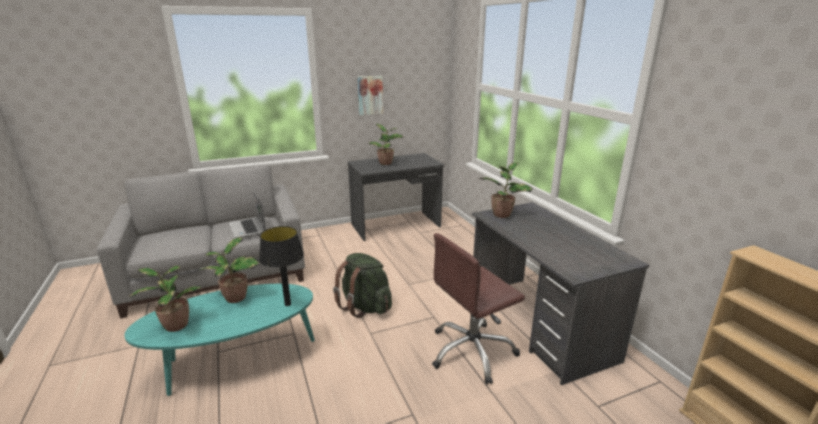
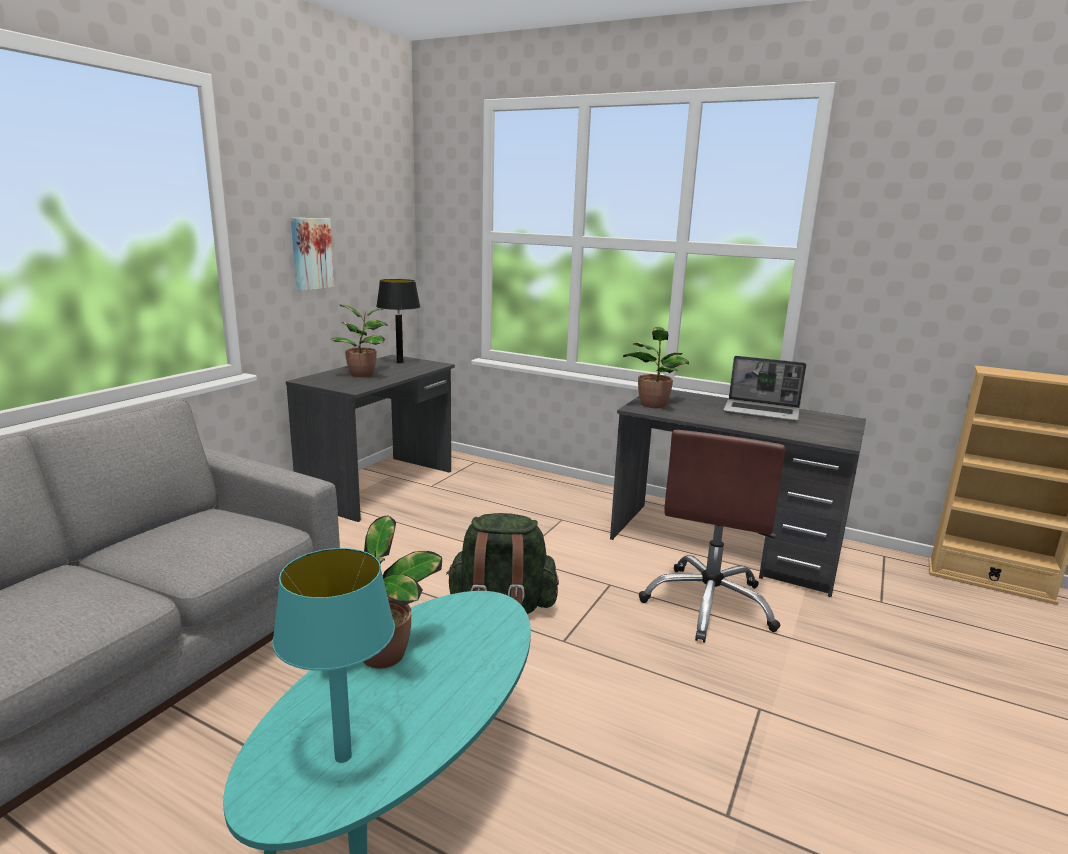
camera: 40 degrees left, 5 degrees down
(174, 325) = (342, 756): potted plant -> turquoise table lamp
(248, 228) = (221, 534): laptop -> laptop (762, 412)
(287, 304) = (495, 624): black table lamp -> black table lamp (399, 362)

